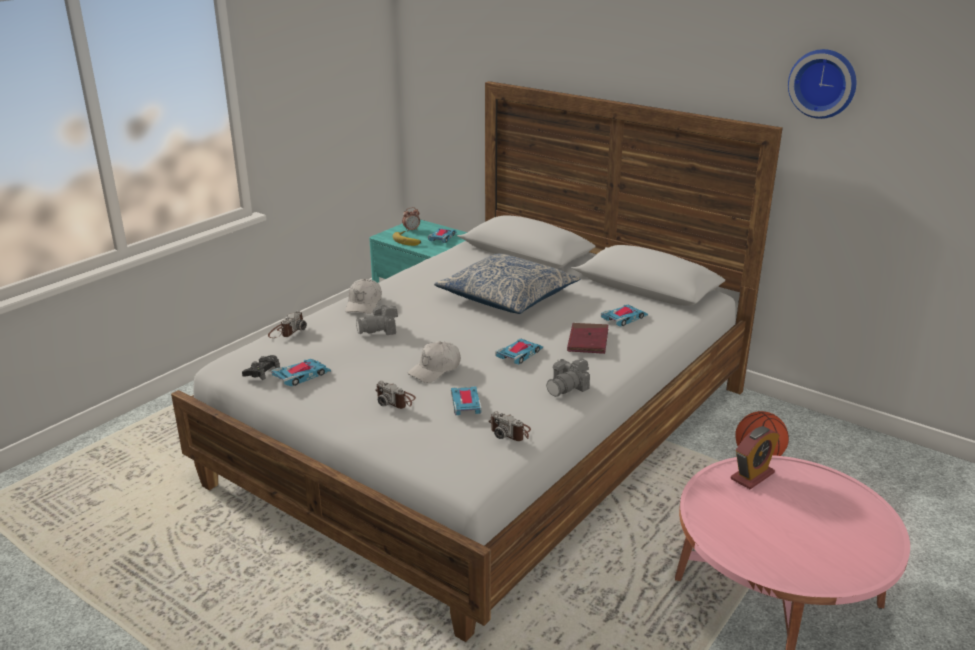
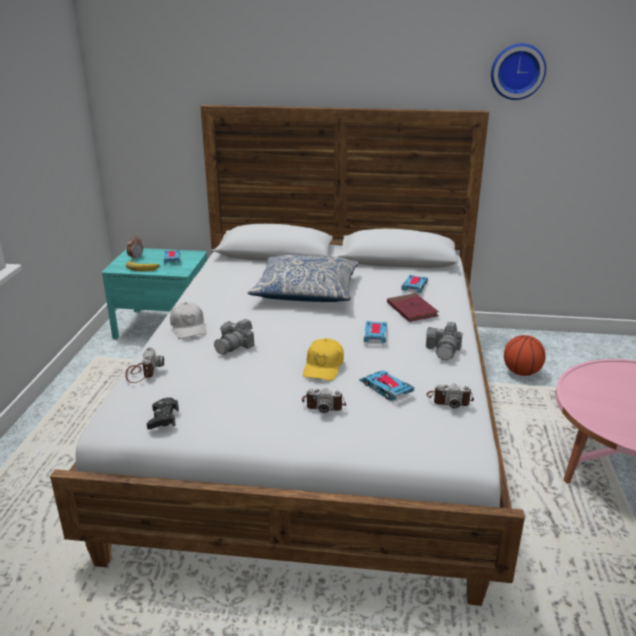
camera: 30 degrees left, 0 degrees up
(302, 376) = (210, 409): toy car -> none
(435, 369) = (323, 367): white cap -> yellow cap
(752, 476) = (591, 381): alarm clock -> none

